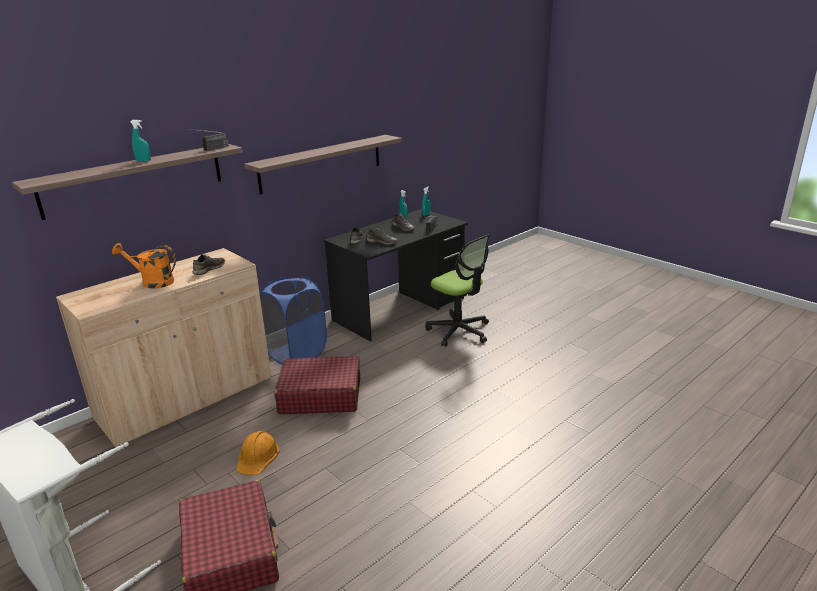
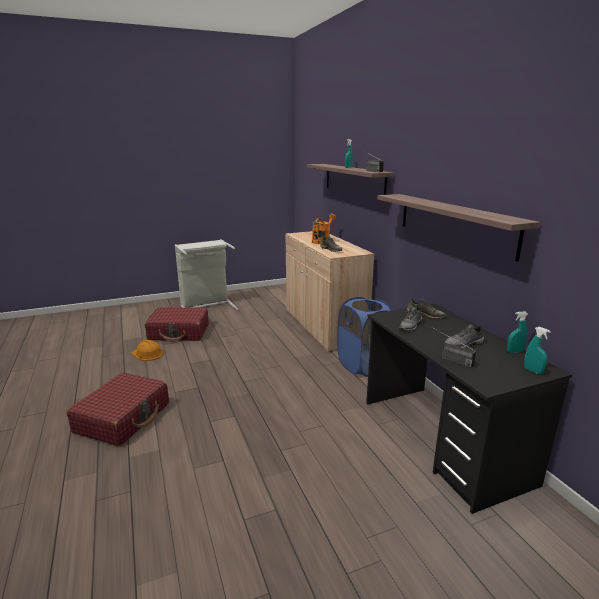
camera: 110 degrees right, 5 degrees down
(257, 456) = (243, 342): orange hard hat -> orange hard hat (147, 354)
(320, 396) = (290, 367): red suitcase -> red suitcase (123, 418)
(459, 331) = (363, 474): office chair -> none

